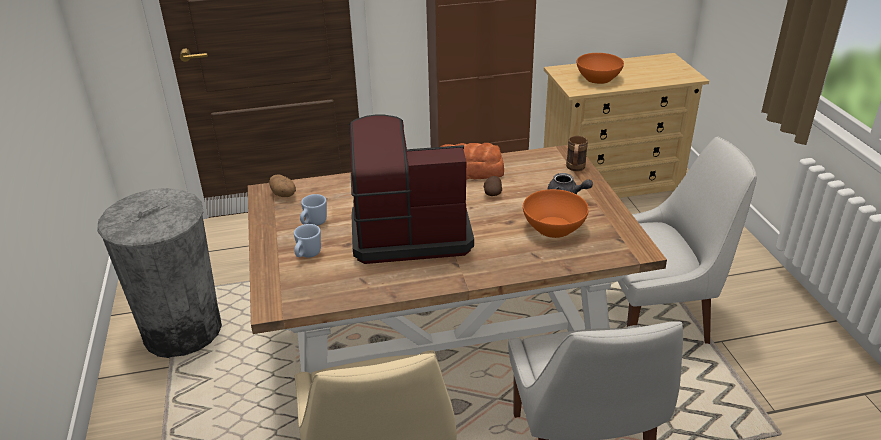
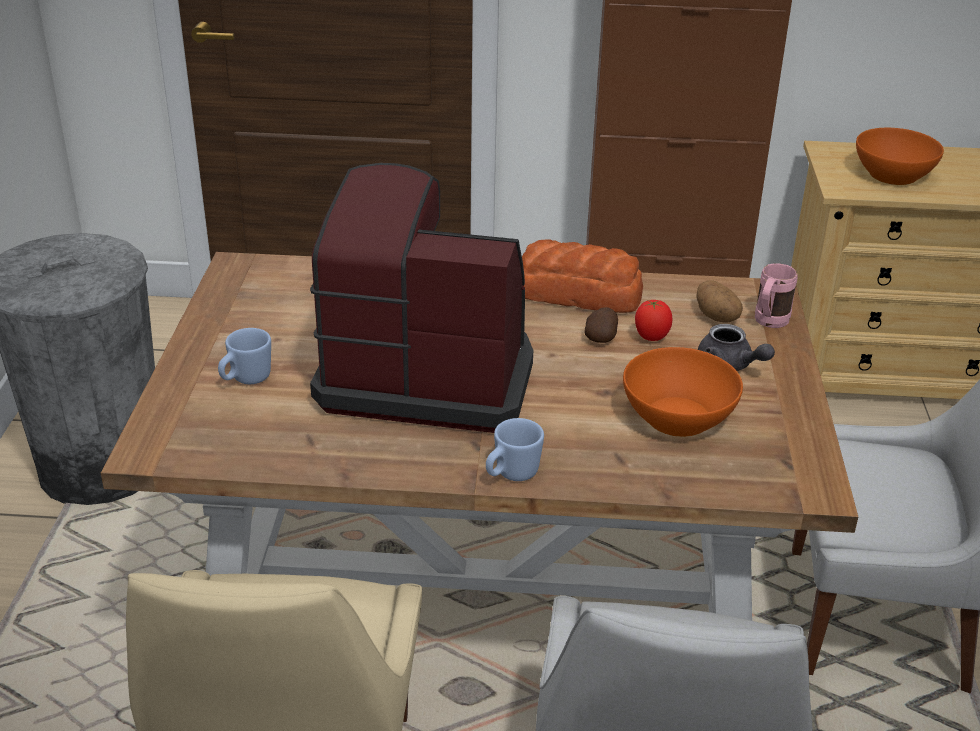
camera: 15 degrees right, 0 degrees up
(284, 195) = (262, 277): potato -> potato (717, 317)
(313, 223) = (282, 331): blue mug -> blue mug (511, 475)
(519, 188) = (651, 338): none -> tomato
(575, 169) = (768, 323): brown mug -> pink mug

